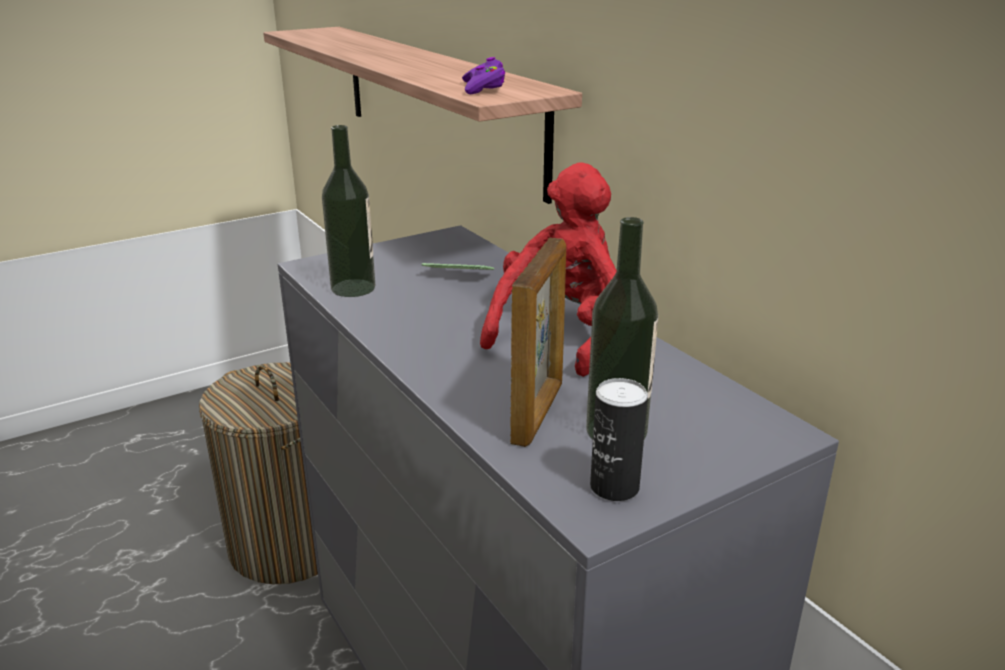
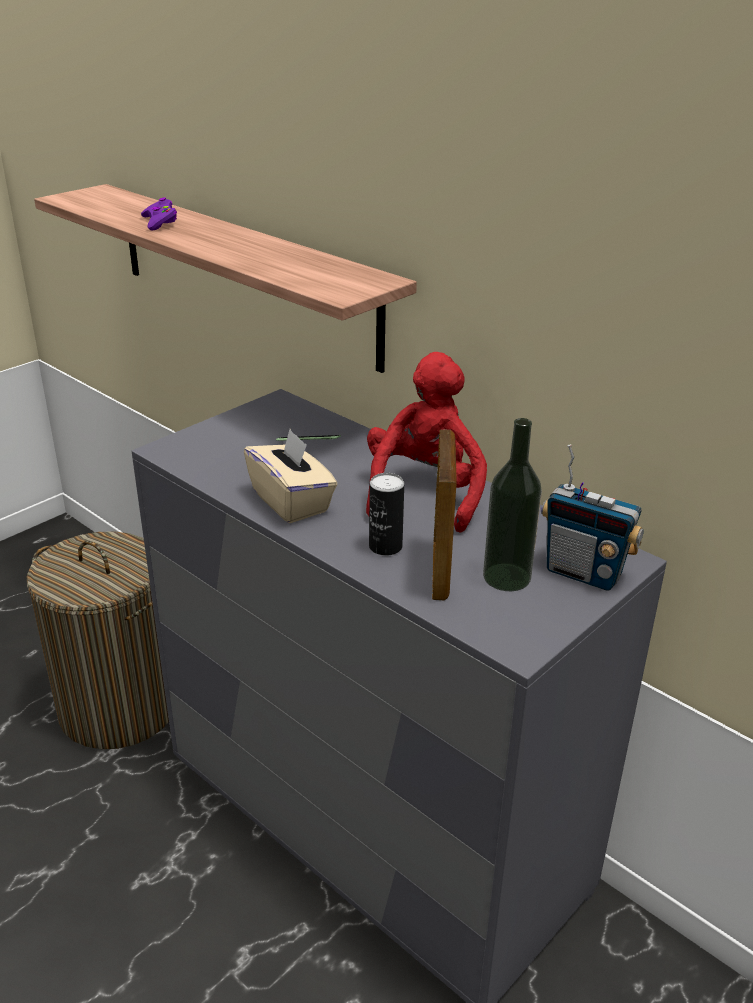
camera: 15 degrees left, 5 degrees up
(353, 288) = (221, 469): bottle -> none
(408, 324) = (291, 501): none -> beige tissue box
(483, 87) = (328, 281): purple game controller -> purple game controller (160, 222)
(614, 487) = (524, 622): can -> can (385, 546)
(719, 440) = (583, 573): none -> radio

